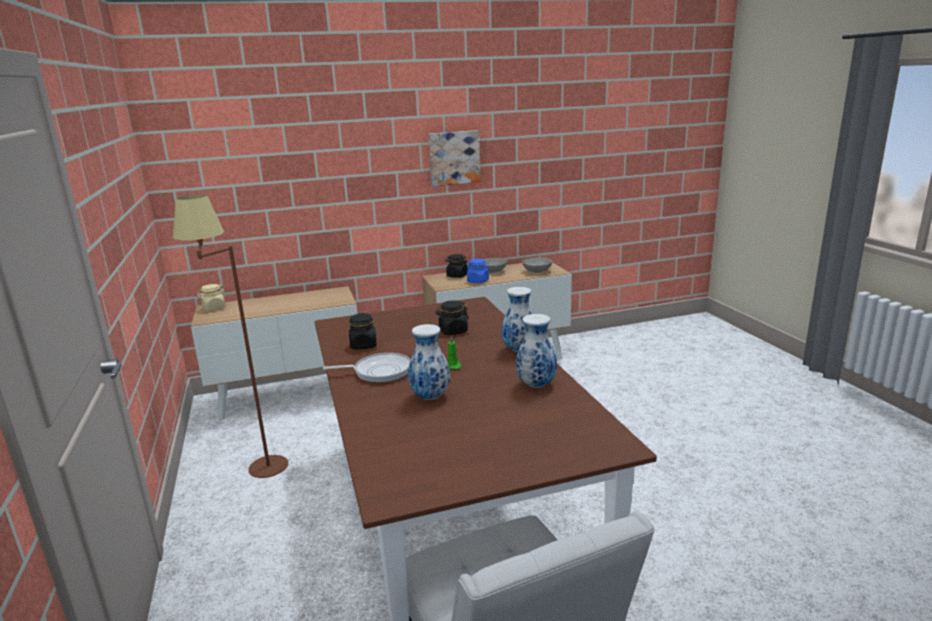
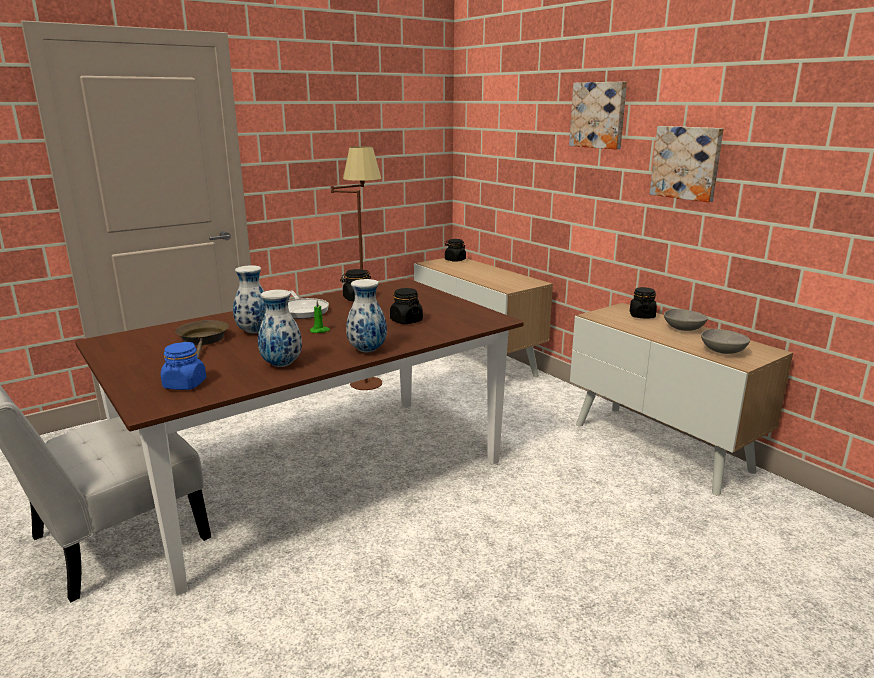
camera: 70 degrees right, 0 degrees up
(214, 308) = (455, 260): beige jar -> black jar
(365, 130) = (599, 115): none -> picture
(438, 424) = (203, 340): none -> brown frying pan
(478, 281) = (635, 327): blue jar -> blue jar (185, 384)

